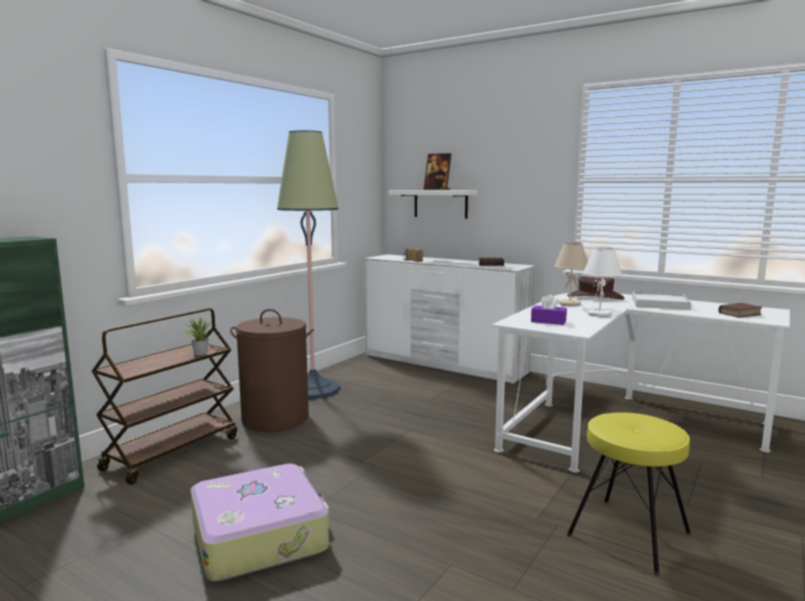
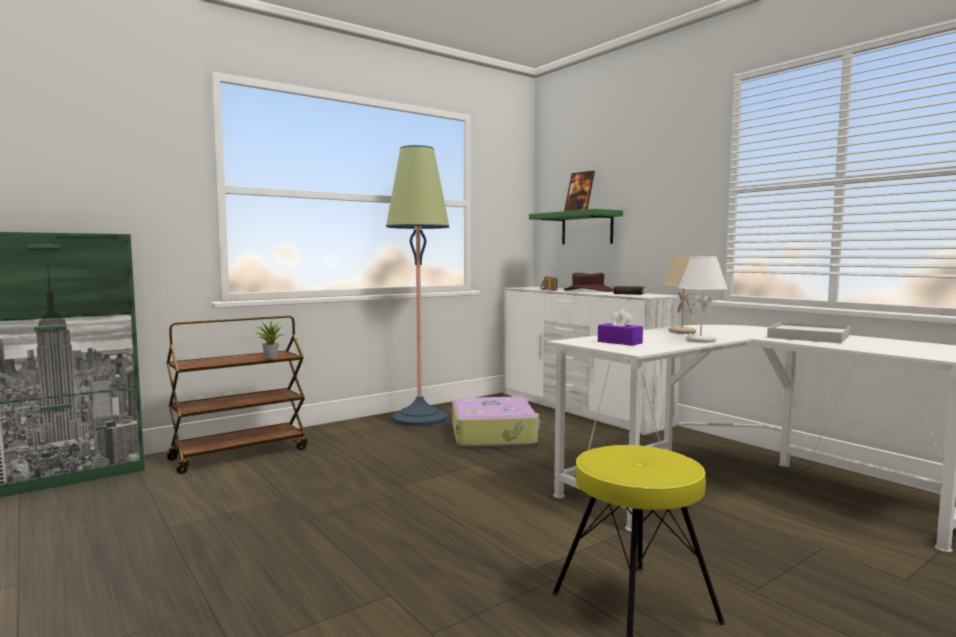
camera: 20 degrees right, 5 degrees down
(260, 535) = (238, 532): suitcase -> suitcase (494, 435)
(275, 418) = (358, 438): brown laundry basket -> none
(440, 203) = (587, 228): white shelf -> green shelf
(595, 297) = (730, 328): brown hat -> brown hat (588, 291)
(740, 314) = (911, 350): book -> none

